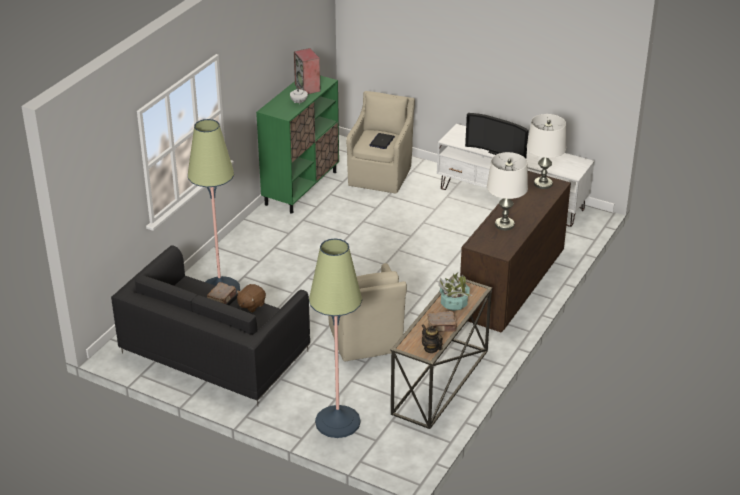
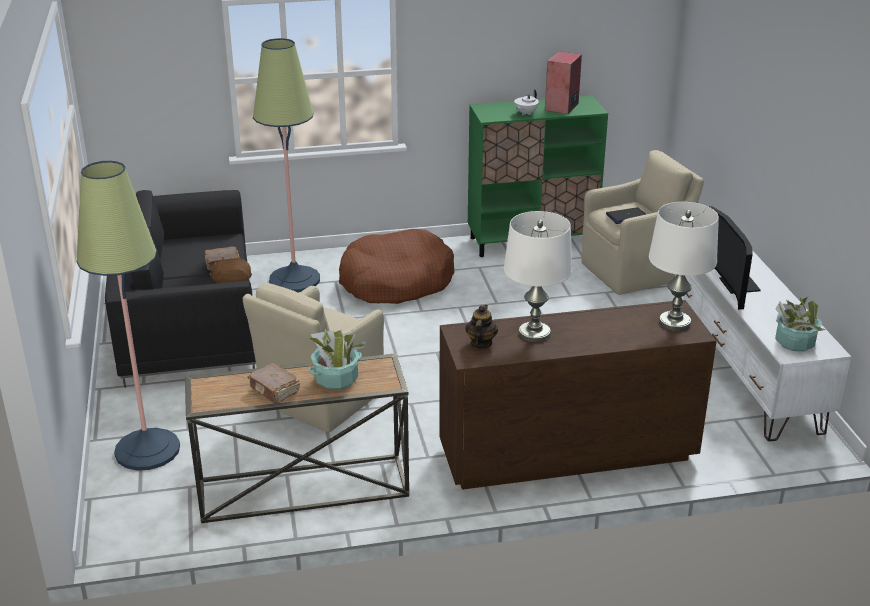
camera: 50 degrees right, 5 degrees down
(276, 255) = (396, 281): none -> brown dog bed
(431, 348) = (217, 402): teapot -> teapot (480, 343)
(566, 167) = (794, 342): none -> potted plant

